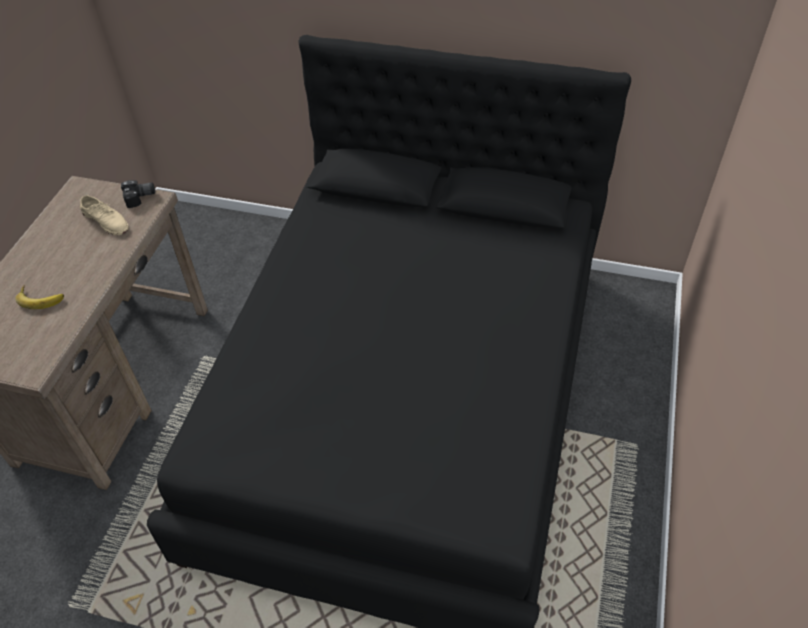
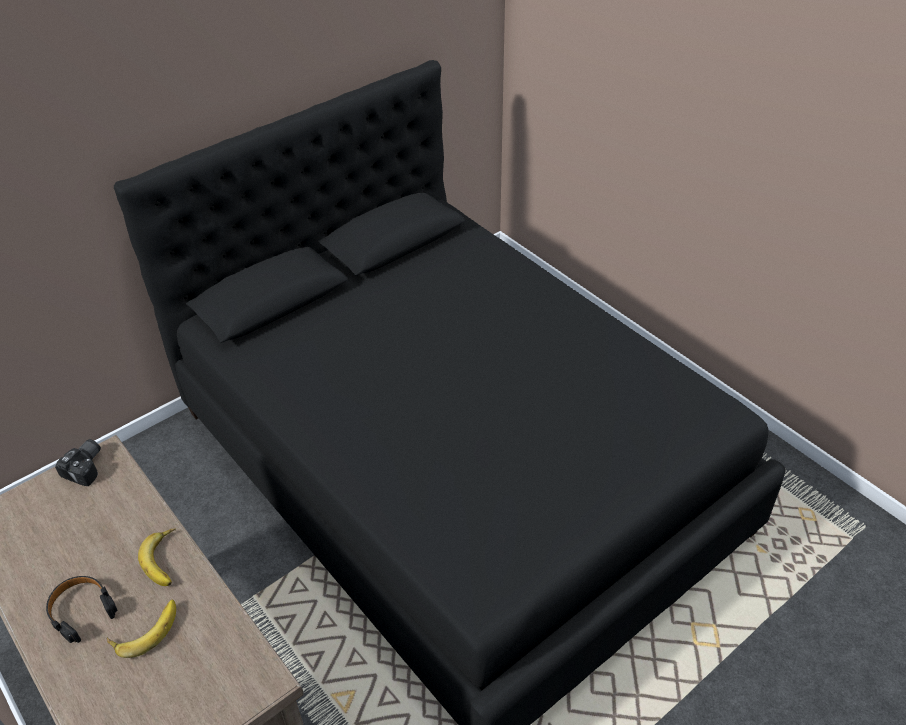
camera: 55 degrees left, 5 degrees down
(40, 264) = (82, 610): none -> black headphones
(94, 274) = (165, 560): none -> banana
(106, 220) = (85, 514): beige shoe -> none

